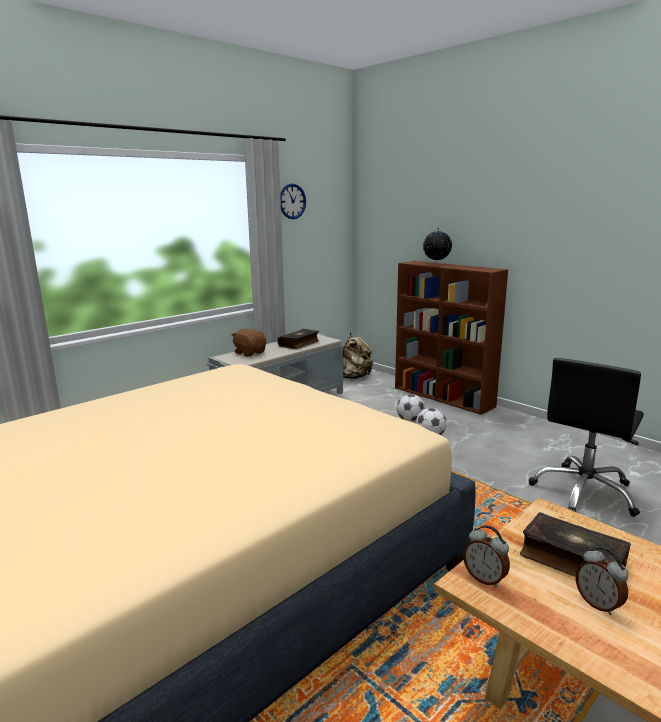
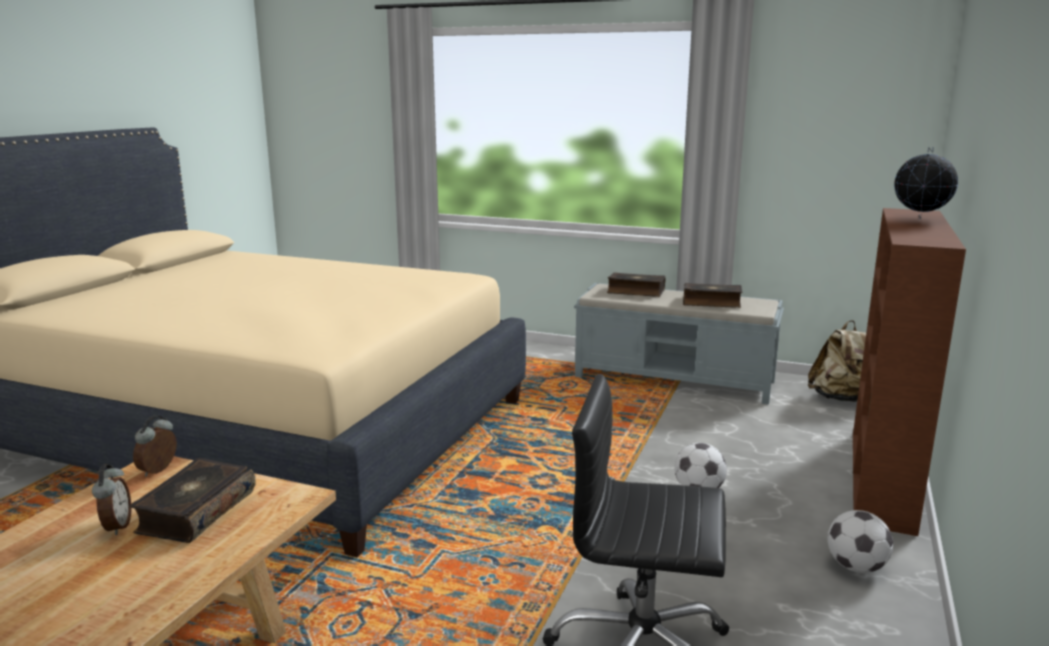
camera: 65 degrees right, 0 degrees up
(250, 353) = (635, 292): brown plush toy -> book
(292, 201) = (792, 88): wall clock -> none
(410, 421) = (735, 467): football -> football (856, 567)
(598, 604) = (116, 527): alarm clock -> alarm clock turned 135 degrees clockwise

